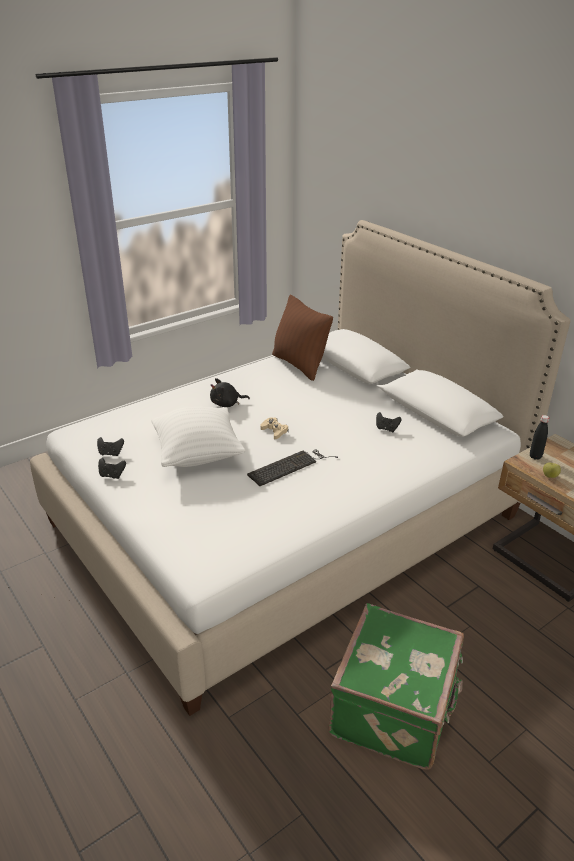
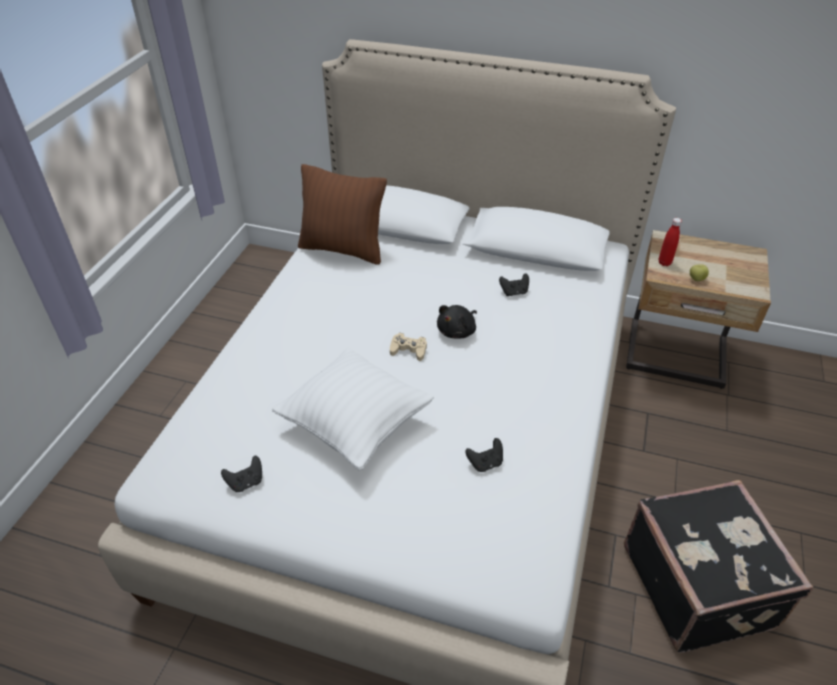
camera: 35 degrees left, 10 degrees up
(112, 475) = (282, 513): black game controller -> black game controller (485, 463)
(227, 404) = (316, 339): black plush toy -> black plush toy (457, 331)
(290, 466) = (471, 387): keyboard -> none
(395, 709) = (699, 585): green suitcase -> black suitcase
(535, 456) = (664, 263): black bottle -> red bottle

